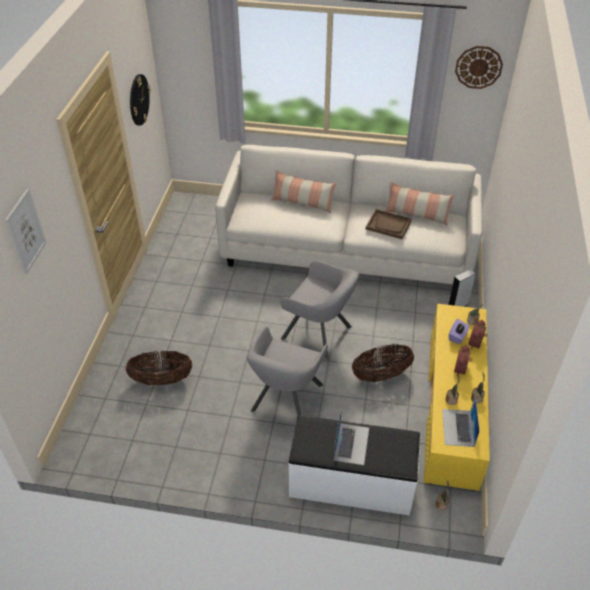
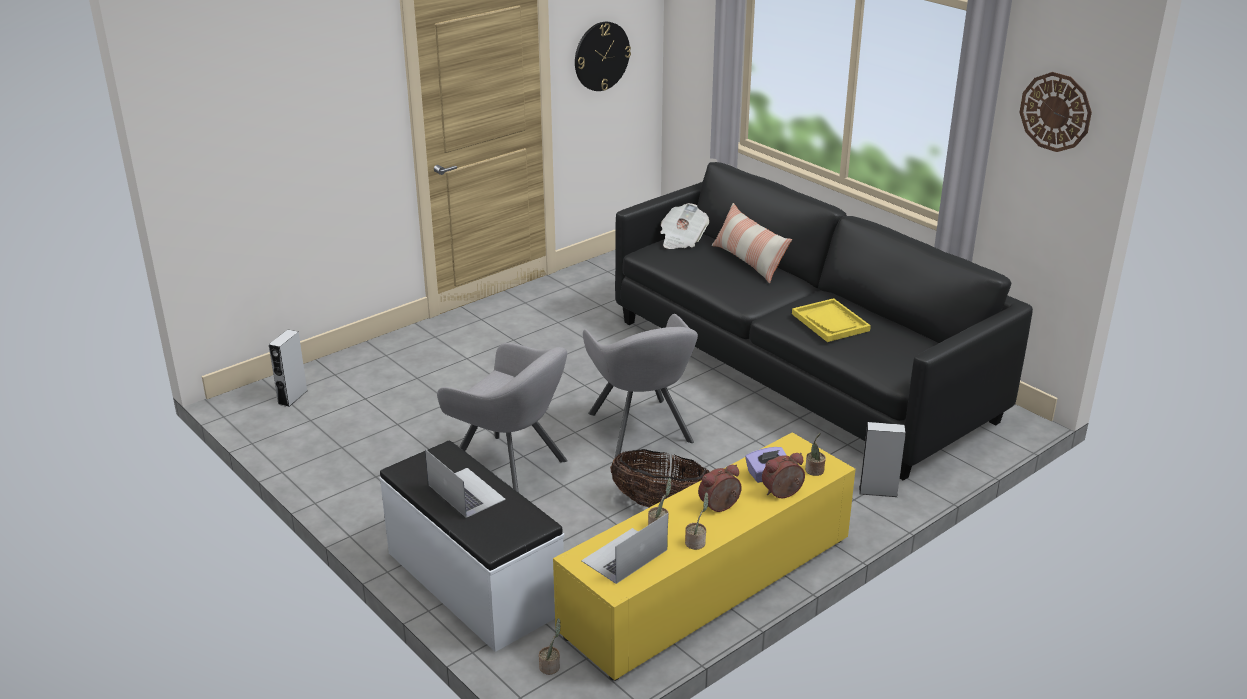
camera: 40 degrees right, 15 degrees down
(25, 232) = (283, 82): picture -> none
(99, 431) = (292, 397): none -> grey speaker
(161, 380) = (409, 386): basket -> none
(251, 204) = (682, 240): none -> newspaper
(286, 400) = (511, 469): grey armchair -> grey armchair turned 120 degrees counterclockwise
(347, 250) = (800, 369): white sofa -> black sofa
(351, 443) = (466, 492): laptop -> laptop turned 90 degrees counterclockwise
(388, 225) = (830, 322): brown tray -> yellow tray
(416, 214) = (890, 328): pillow -> none

